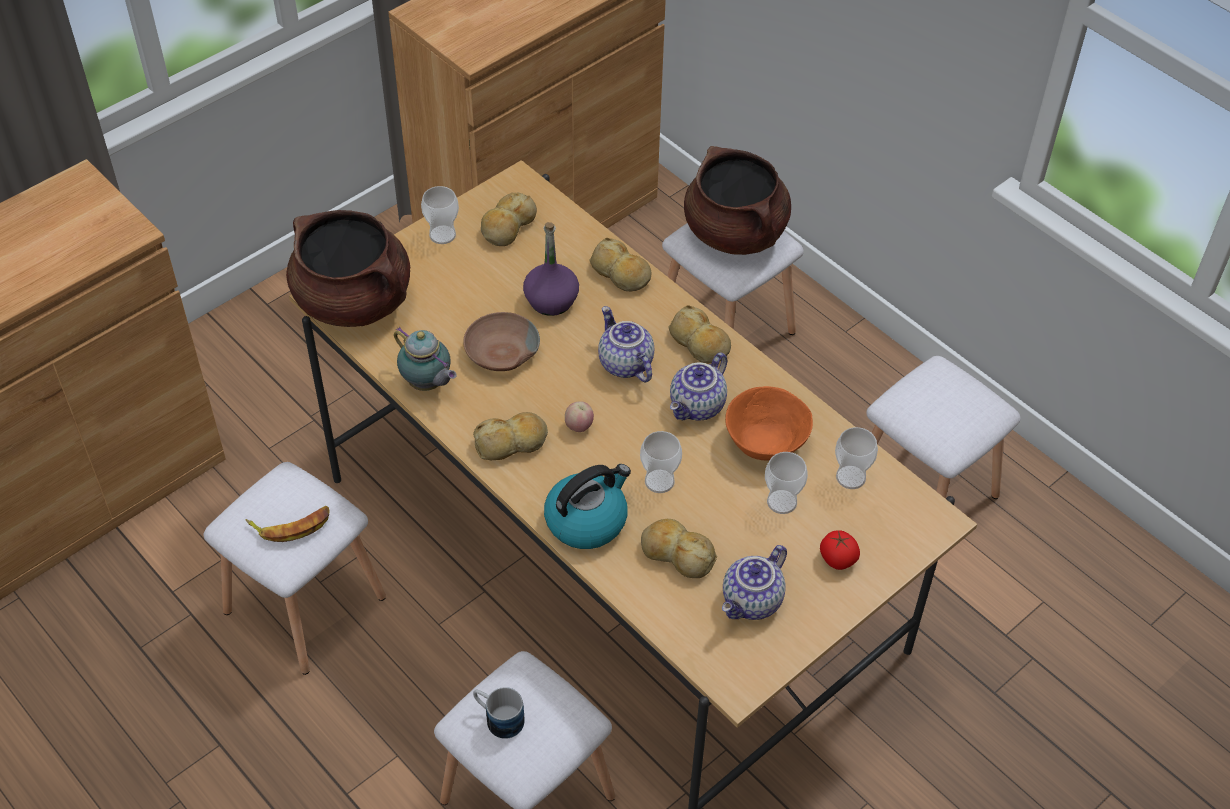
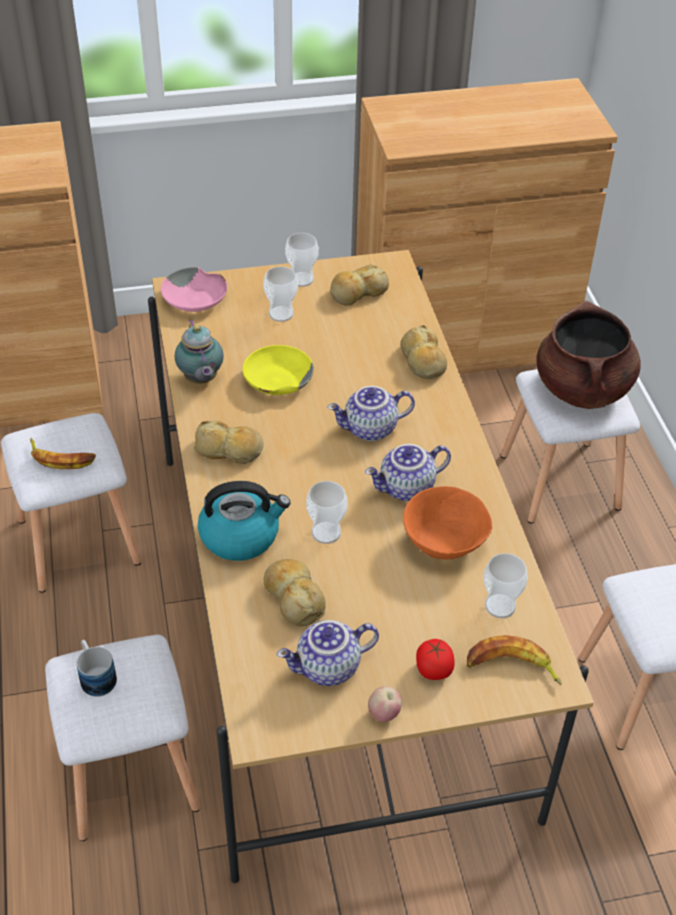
camera: 30 degrees right, 5 degrees down
(354, 301) = (195, 300): brown cooking pot -> pink bowl
(500, 352) = (276, 380): brown bowl -> yellow bowl
(551, 300) = (348, 358): purple bottle -> none
(579, 426) = (293, 461): apple -> apple (384, 714)
(624, 364) = (370, 429): teapot -> teapot turned 105 degrees counterclockwise
(699, 343) = (447, 440): bread -> none
(782, 502) = (420, 597): cup -> cup (281, 314)
(896, 526) = (511, 667): none -> banana

